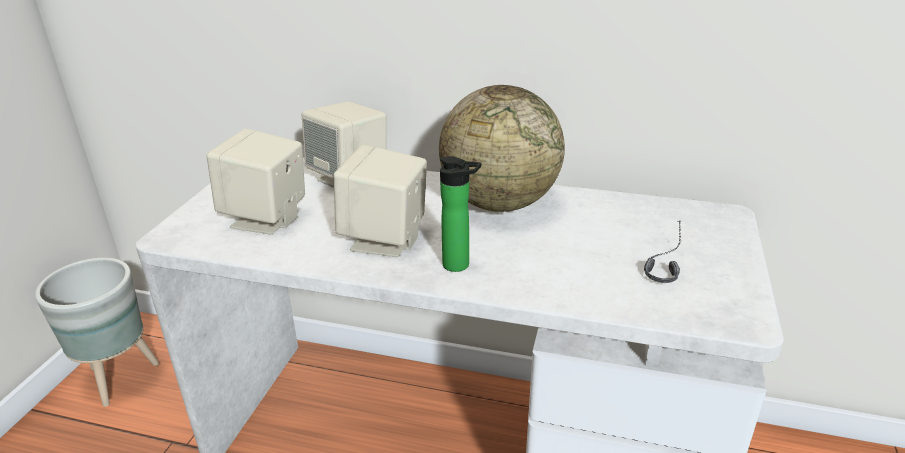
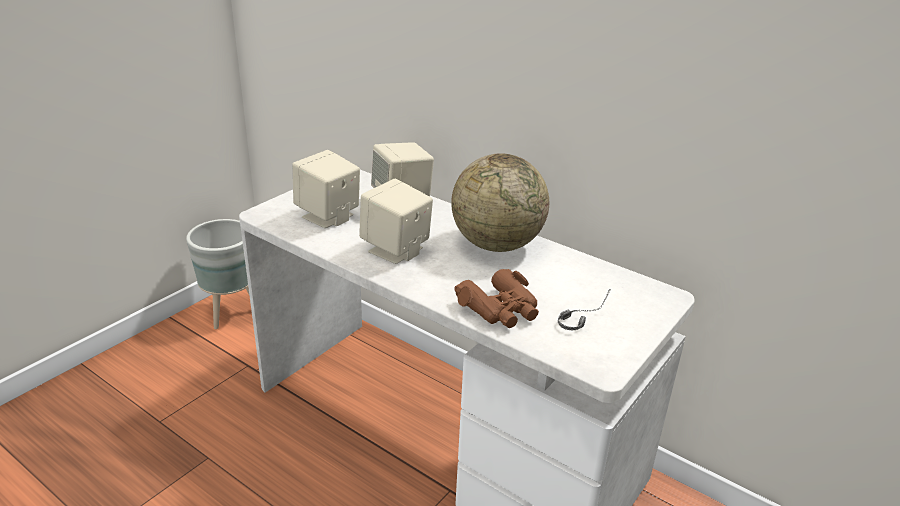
camera: 20 degrees right, 0 degrees up
(460, 265) = (433, 280): bottle -> none
(567, 279) = (500, 309): none -> brown binoculars

